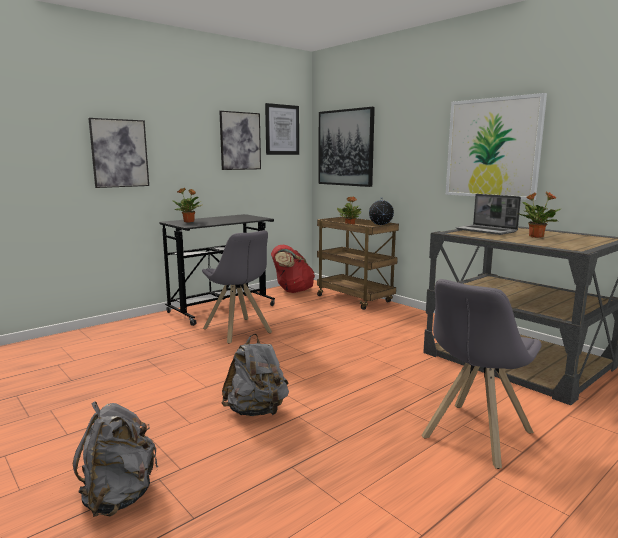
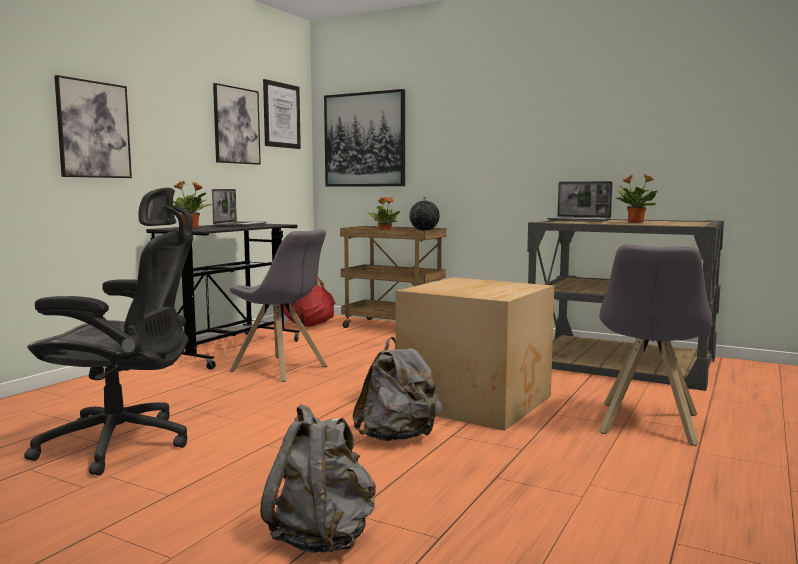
camera: 20 degrees left, 5 degrees down
(82, 384) = (122, 444): none -> office chair
(230, 219) = (240, 225): none -> laptop
(350, 384) = (477, 401): none -> cardboard box
(492, 148) = (560, 135): picture -> none

